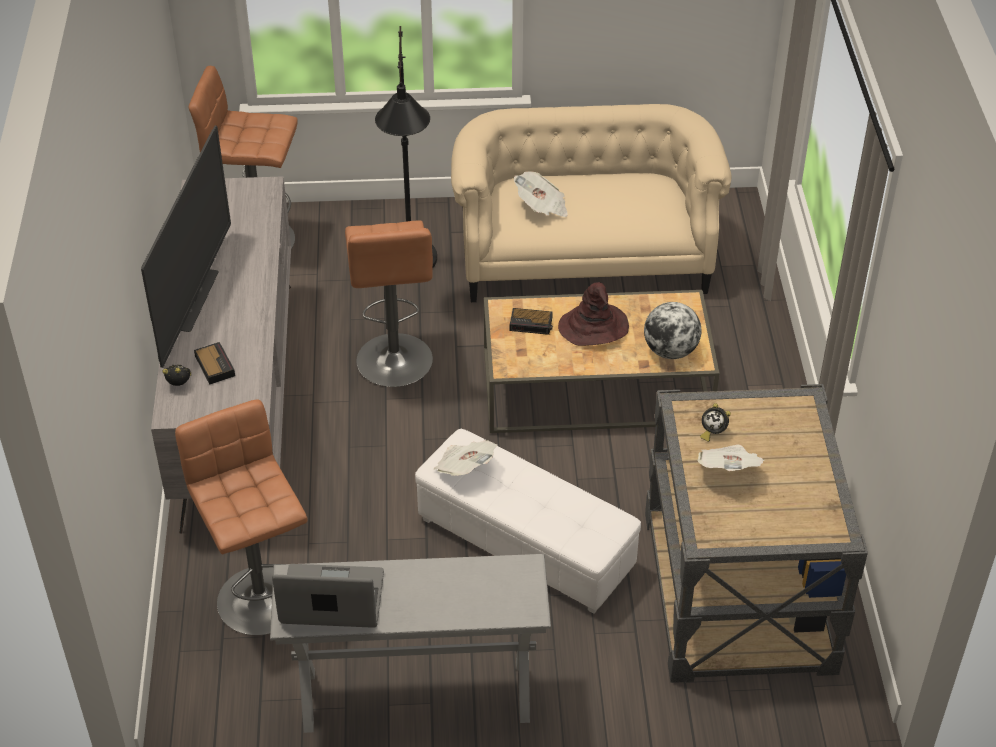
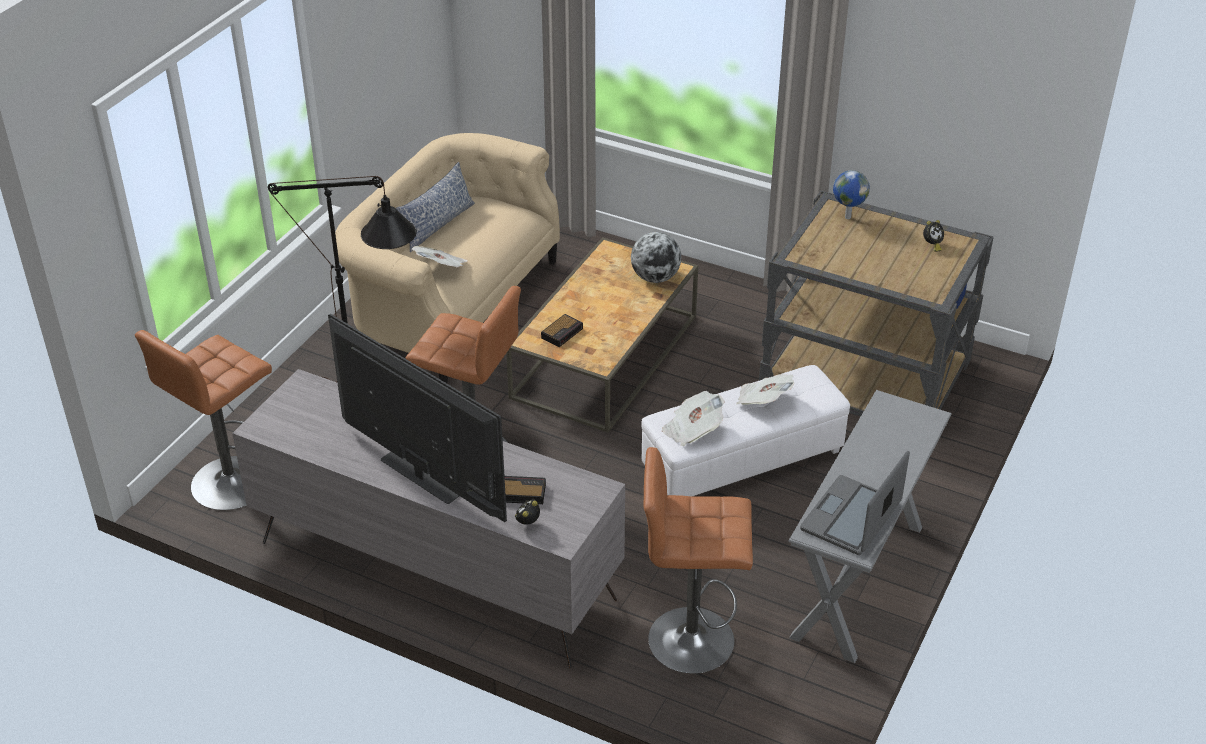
camera: 60 degrees left, 5 degrees down
(594, 327) = (595, 303): brown hat -> none
(603, 176) = (437, 225): none -> pillow
(712, 432) = (831, 254): alarm clock -> alarm clock (931, 245)
(728, 470) = (874, 262): newspaper -> newspaper (763, 401)
(792, 421) = (847, 217): none -> globe

